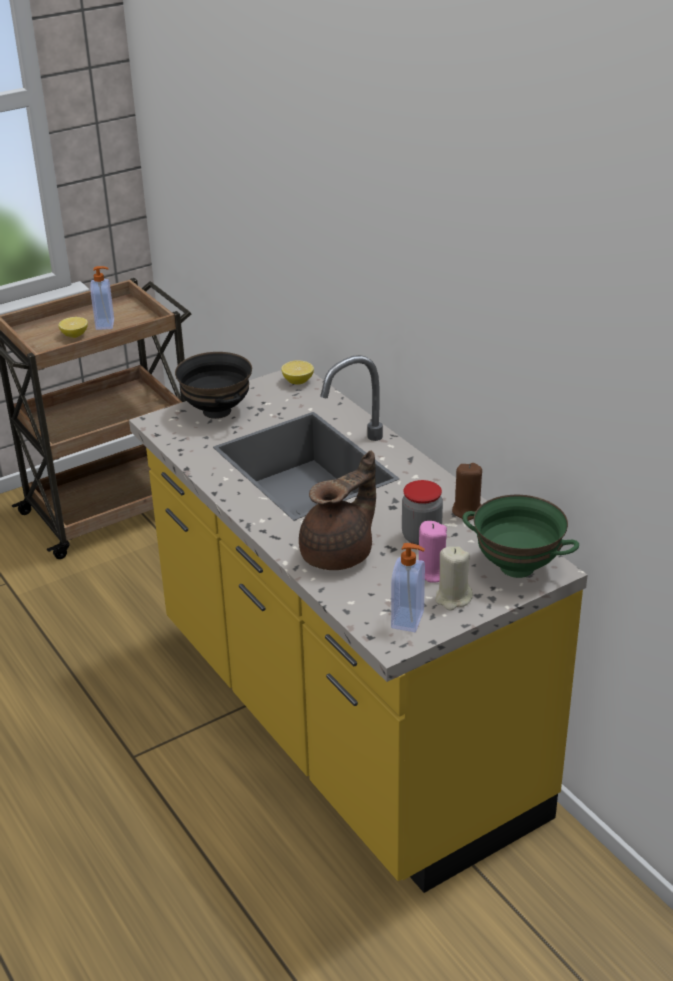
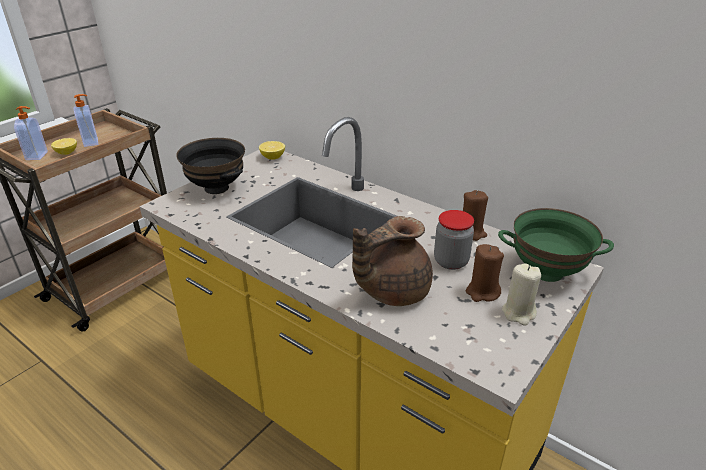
camera: 20 degrees left, 0 degrees up
(339, 554) = (392, 291): brown teapot -> brown teapot turned 150 degrees counterclockwise
(409, 620) = (497, 344): soap dispenser -> soap dispenser (37, 156)
(431, 573) = (482, 292): pink candle -> brown candle

